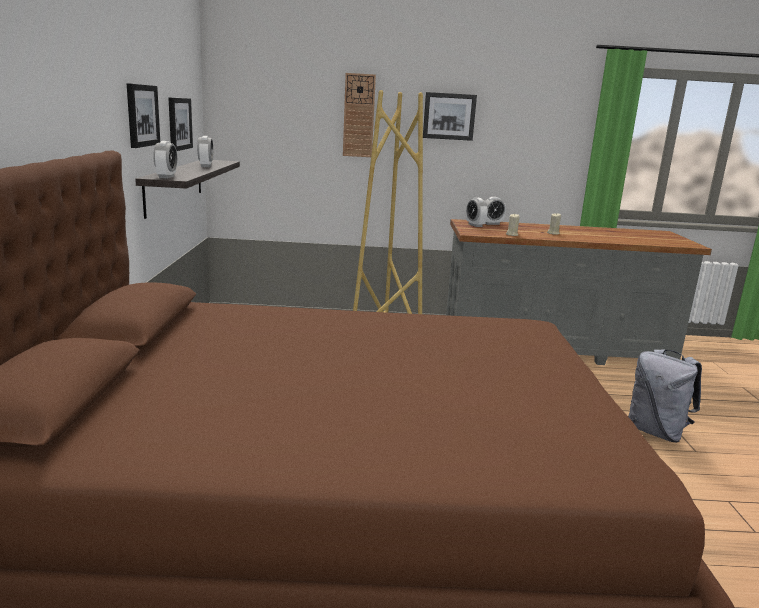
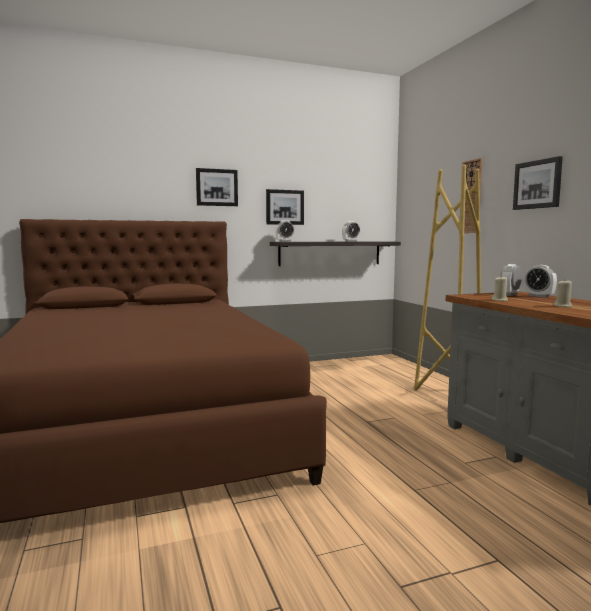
camera: 70 degrees right, 10 degrees down
(179, 123) = (344, 214): picture -> picture (216, 187)
(656, 432) = (423, 552): grey backpack -> none

